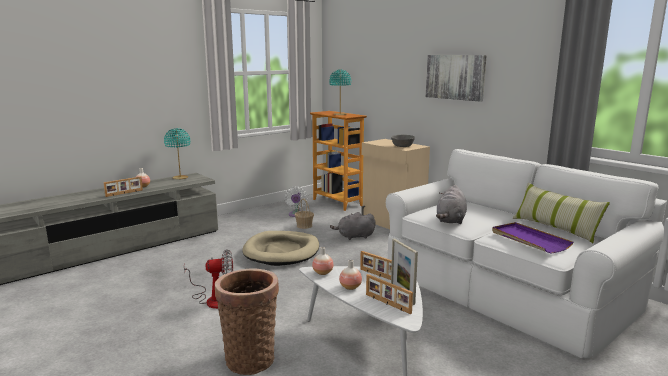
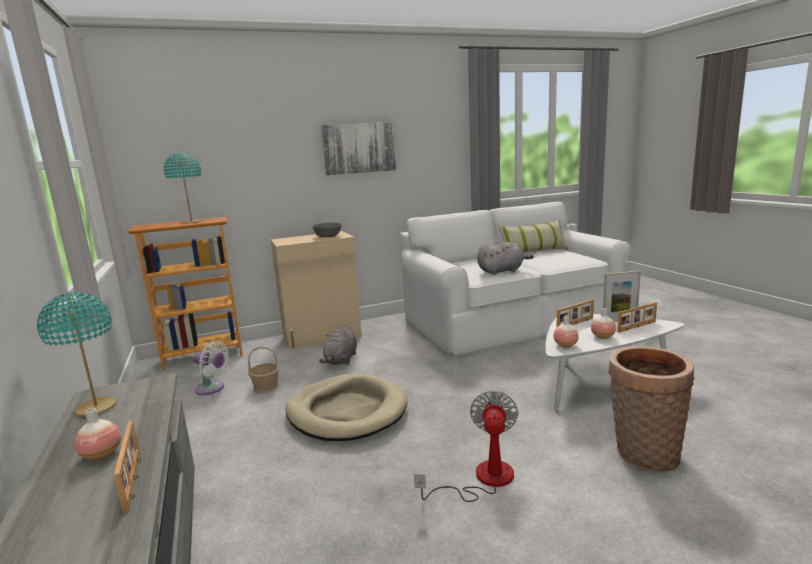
camera: 70 degrees left, 0 degrees up
(450, 220) = (502, 271): grey plush toy -> grey plush toy turned 60 degrees counterclockwise
(529, 240) = (560, 259): purple tray -> none

